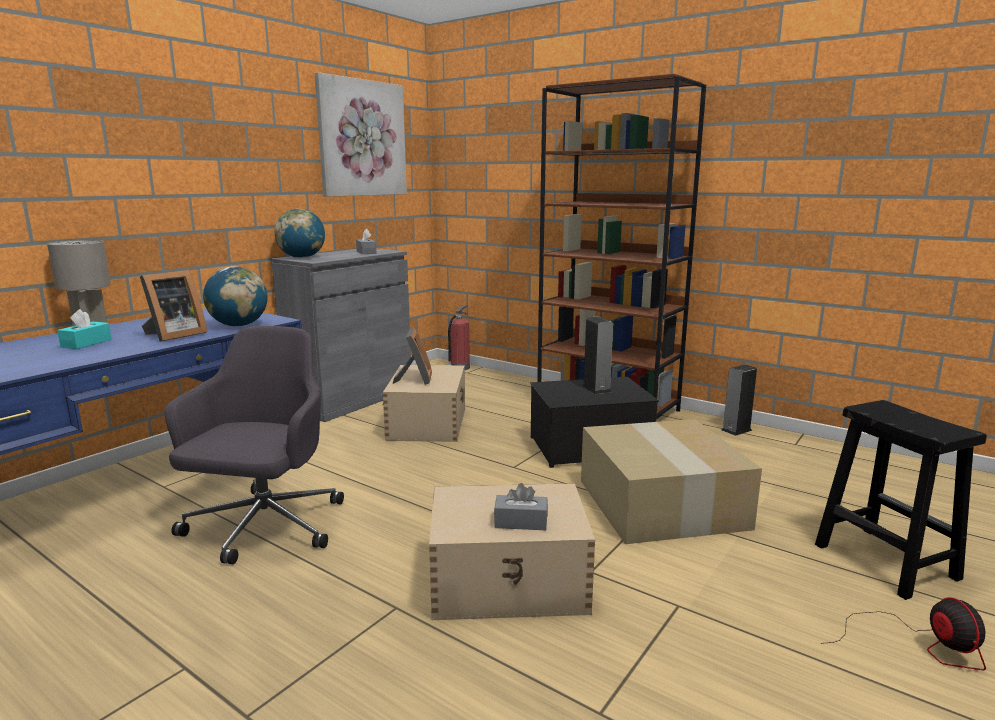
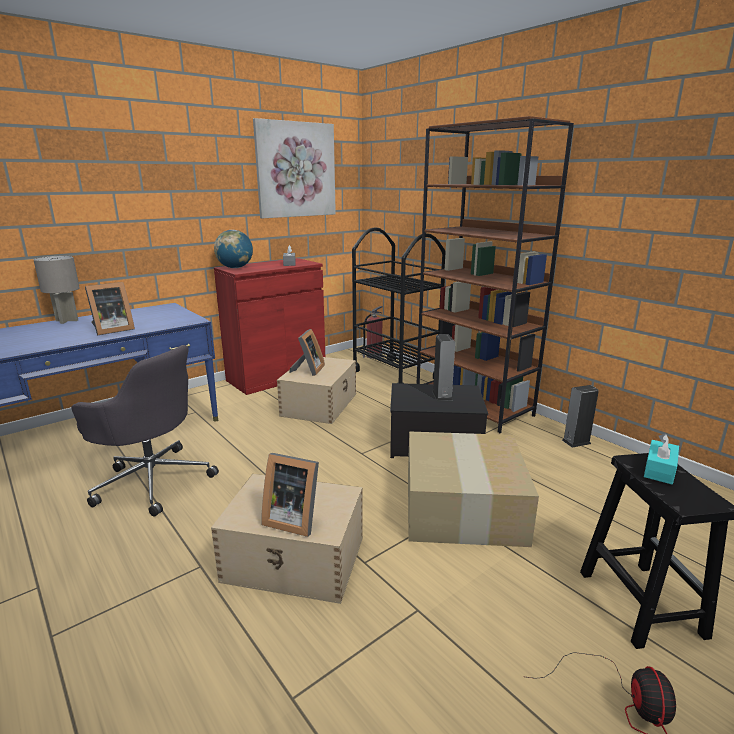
camera: 15 degrees right, 5 degrees up
(86, 343) = (52, 333): turquoise tissue box -> turquoise tissue box (659, 470)
(239, 325) = (163, 324): globe -> none
(264, 527) = (153, 480): grey office chair -> grey office chair turned 90 degrees clockwise
(351, 399) = (276, 376): grey cabinet -> red cabinet
(499, 385) = (395, 374): none -> black cart
(521, 522) = (292, 519): grey tissue box -> picture frame

